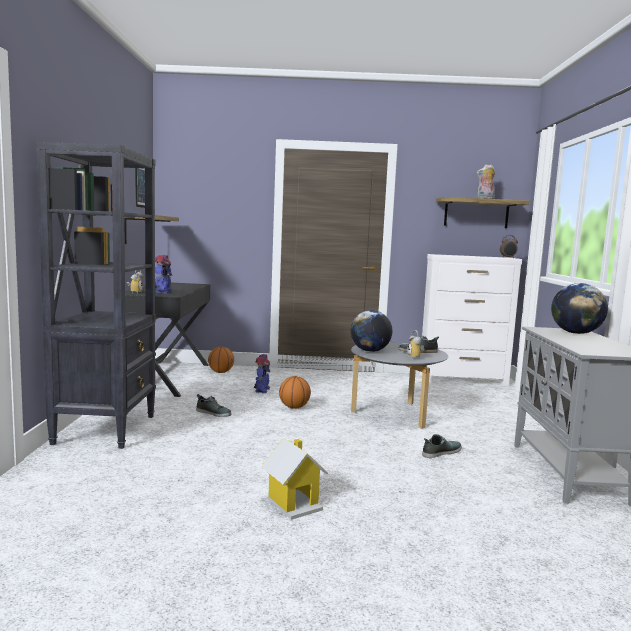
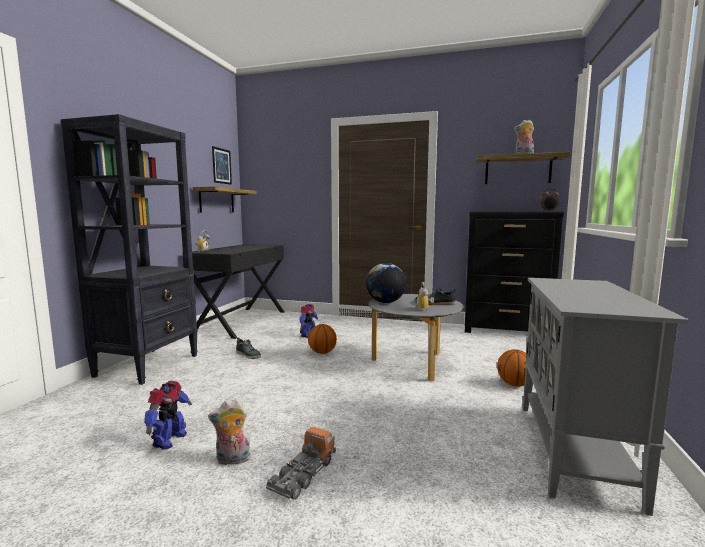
camera: 15 degrees right, 0 degrees up
(163, 292) = (227, 250): toy robot -> toy robot (169, 440)
(221, 372) = (288, 318): basketball -> basketball (515, 384)
(294, 503) = (232, 460): toy house -> plush toy
(367, 507) = (303, 475): none -> toy truck
(441, 452) = (433, 410): shoe -> none
(463, 380) = (506, 332): white dresser -> black dresser
(576, 333) = (588, 285): globe -> none

